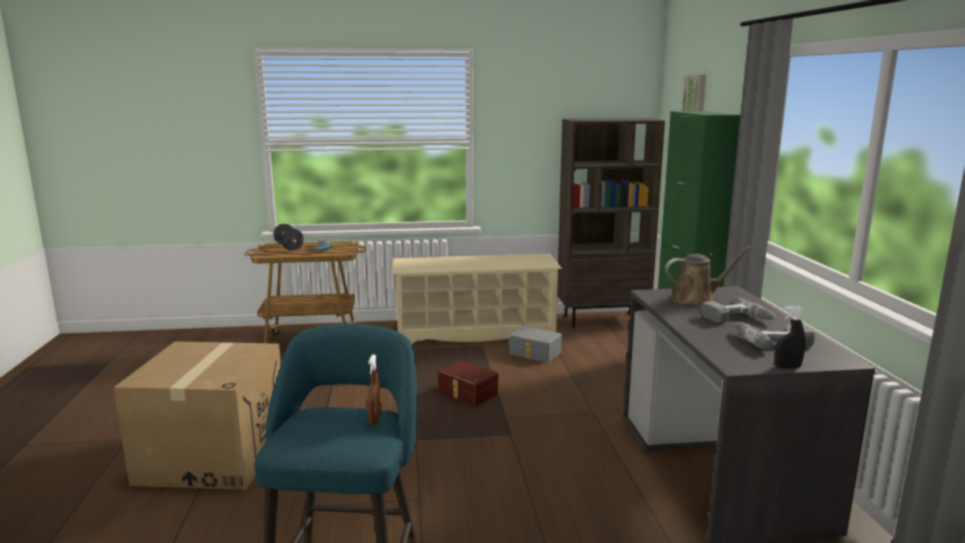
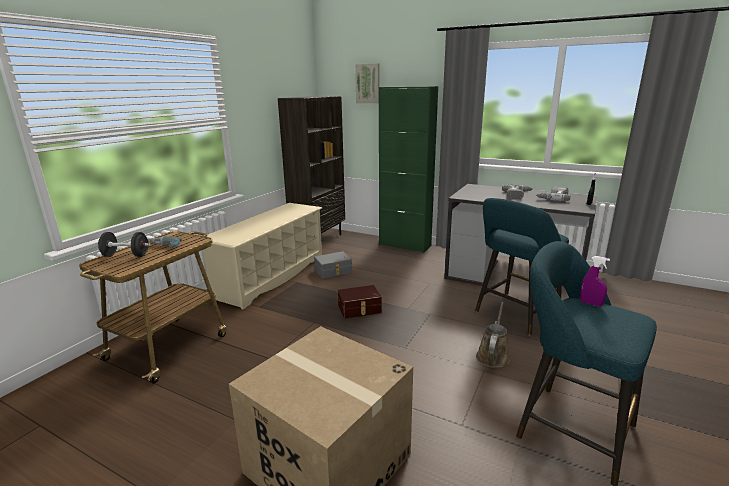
camera: 55 degrees left, 5 degrees up
(375, 420) = (591, 304): brown spray bottle -> purple spray bottle
(589, 493) = (514, 314): none -> turquoise stool
(696, 299) = (480, 193): brown watering can -> brown watering can (493, 356)

